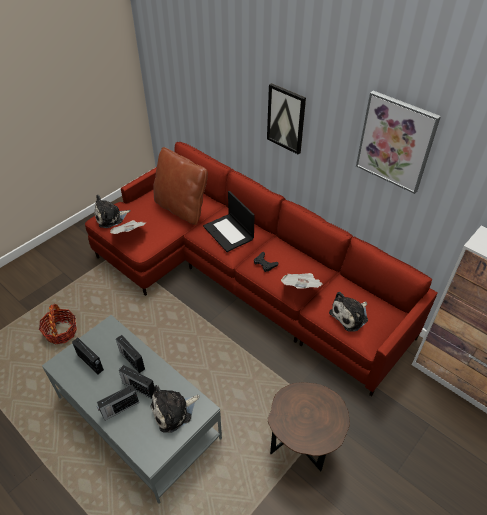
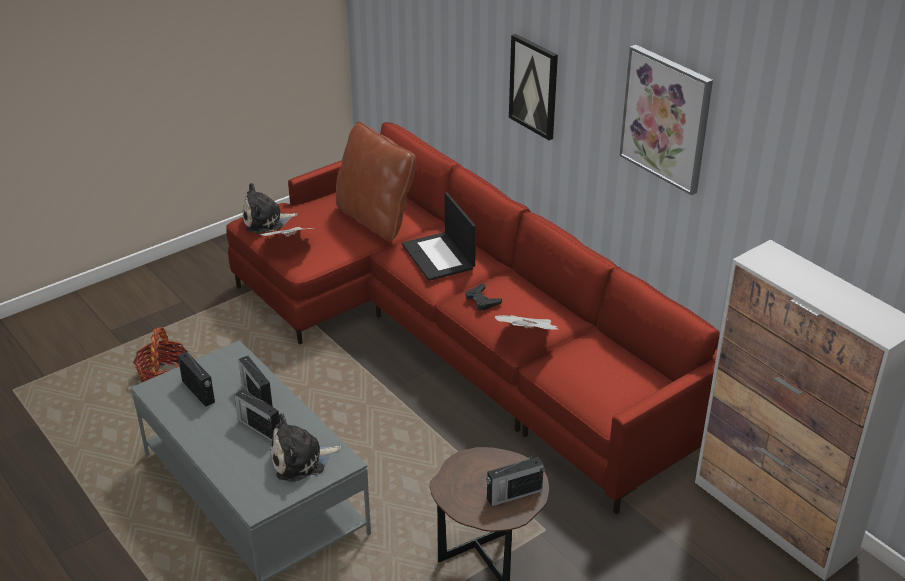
camera: 10 degrees right, 10 degrees down
(119, 408) = (227, 448): radio -> radio (513, 495)
(350, 316) = (592, 379): plush toy -> none

